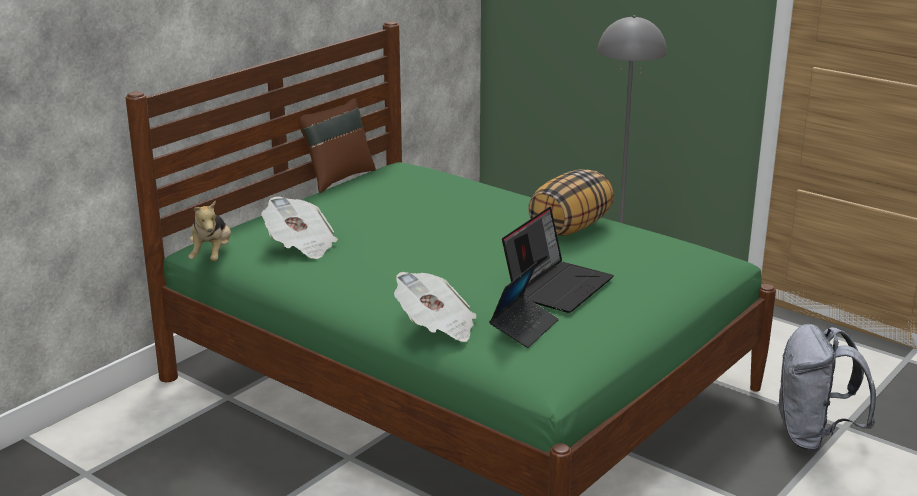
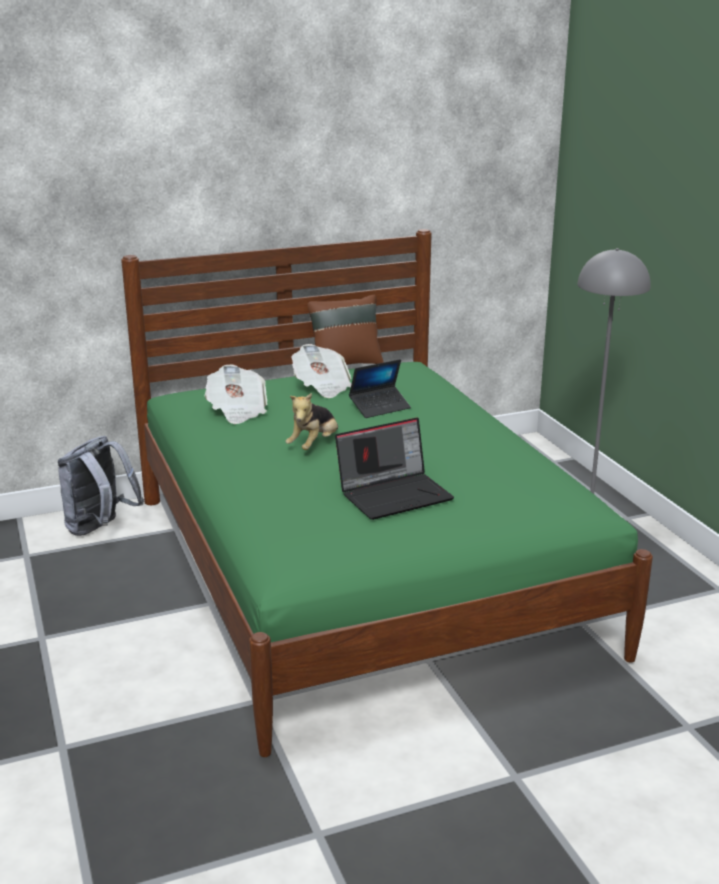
camera: 30 degrees right, 0 degrees up
(212, 256) = (168, 404): plush toy -> plush toy (314, 445)
(436, 326) = (250, 501): newspaper -> newspaper (322, 387)
(524, 328) = (317, 522): laptop -> laptop (380, 407)
(570, 228) = (478, 447): pillow -> none
(814, 437) = (644, 725): grey backpack -> grey backpack (100, 529)

